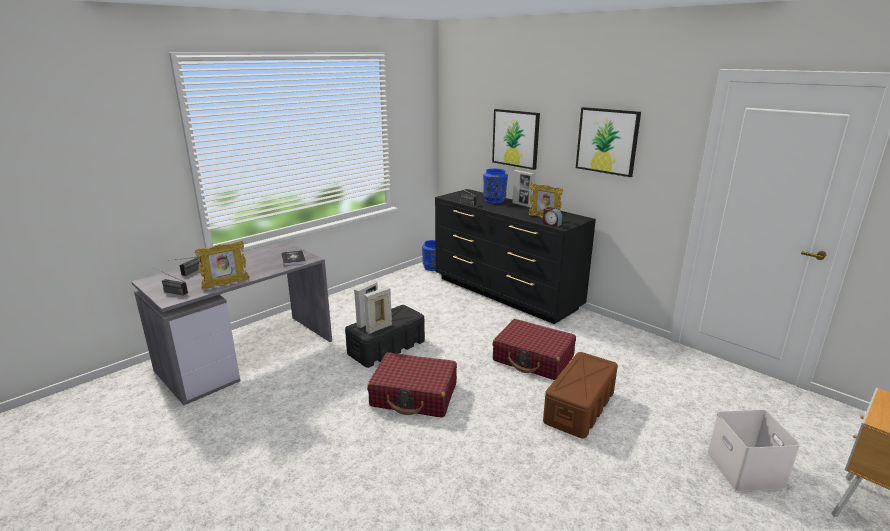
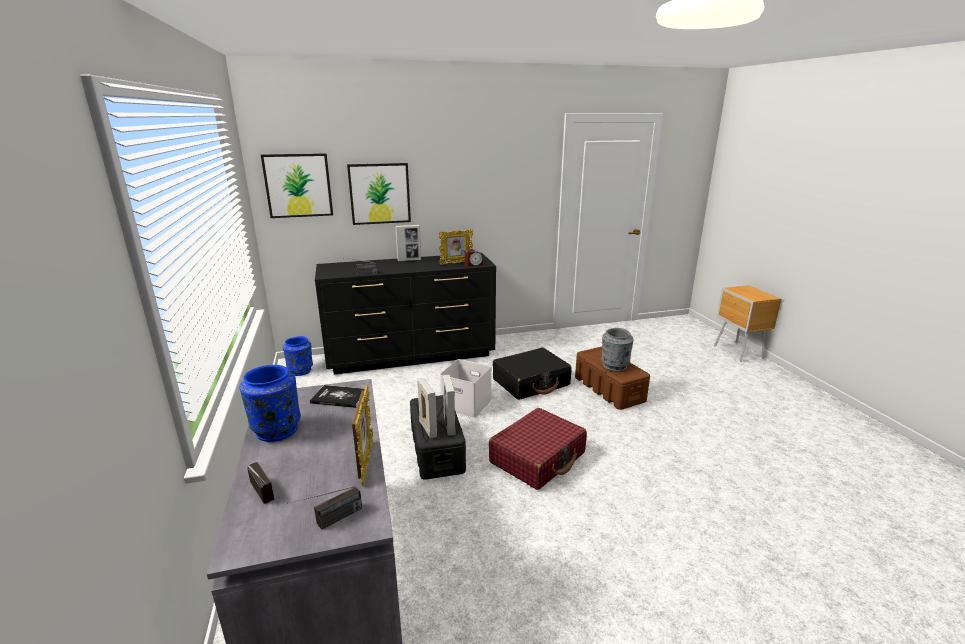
camera: 60 degrees left, 0 degrees up
(494, 200) = (377, 264): blue vase -> blue vase (276, 429)
(533, 359) = (531, 382): red suitcase -> black suitcase
(574, 379) = (614, 366): none -> grey vase
(607, 141) = (483, 181): picture -> picture (298, 185)
(746, 471) = (699, 366): white storage box -> white storage box (467, 404)

